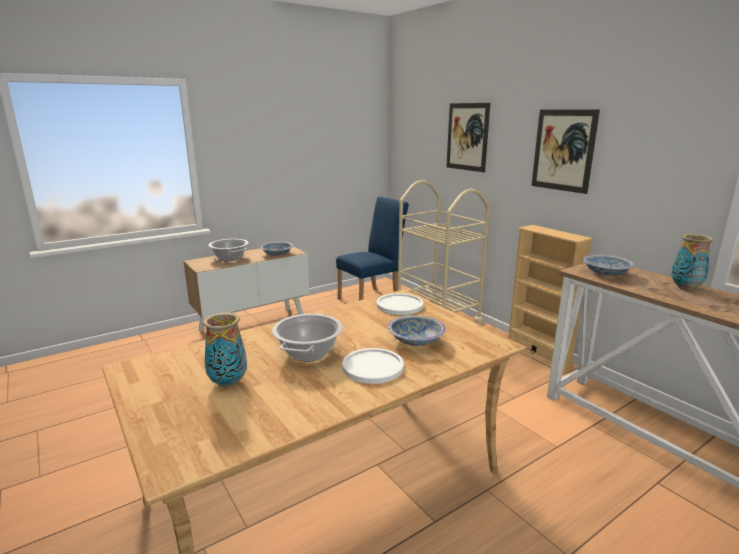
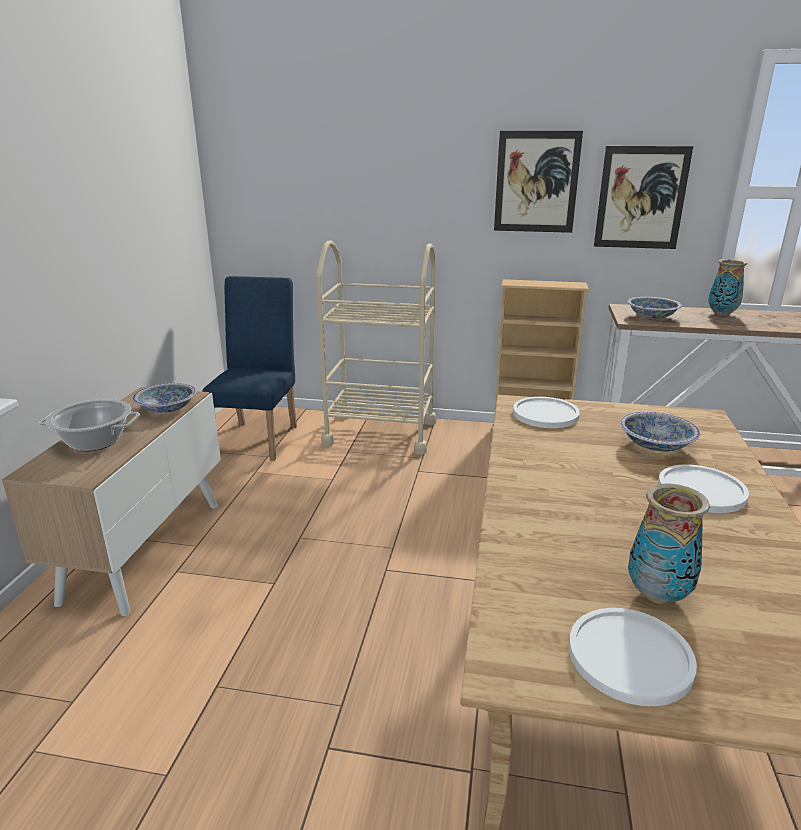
camera: 45 degrees left, 5 degrees up
(164, 389) = (629, 657): none -> white plate
(308, 352) = (619, 510): cooking pot -> none
(467, 137) = (377, 171): picture -> picture (641, 198)

